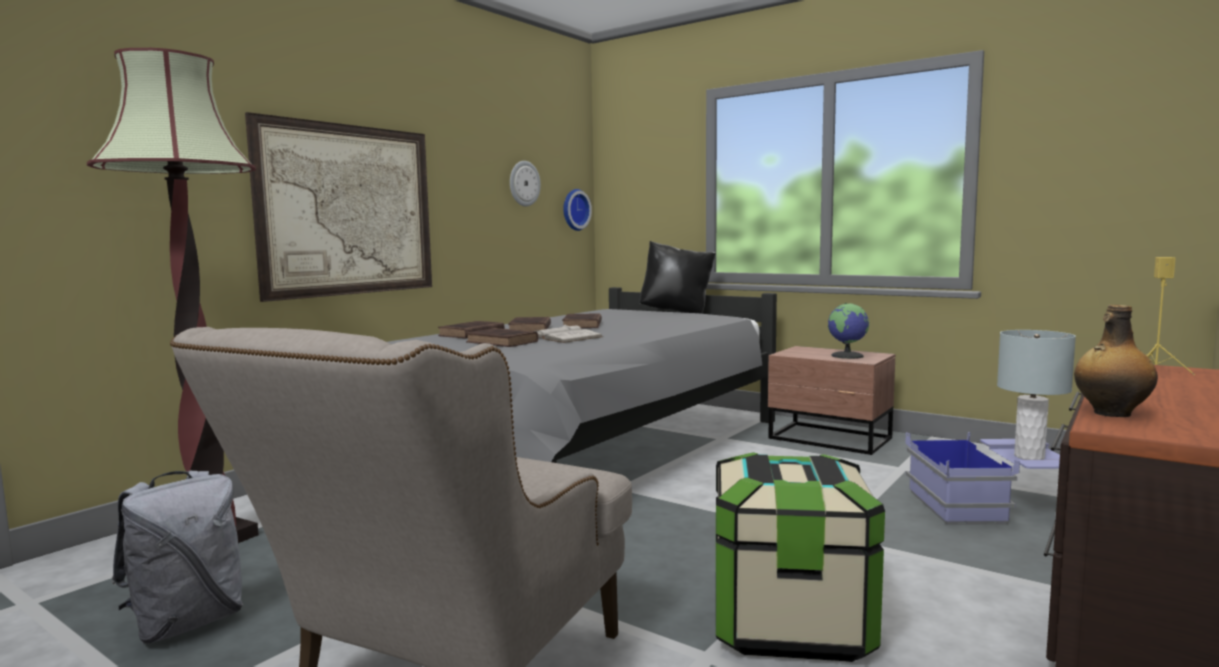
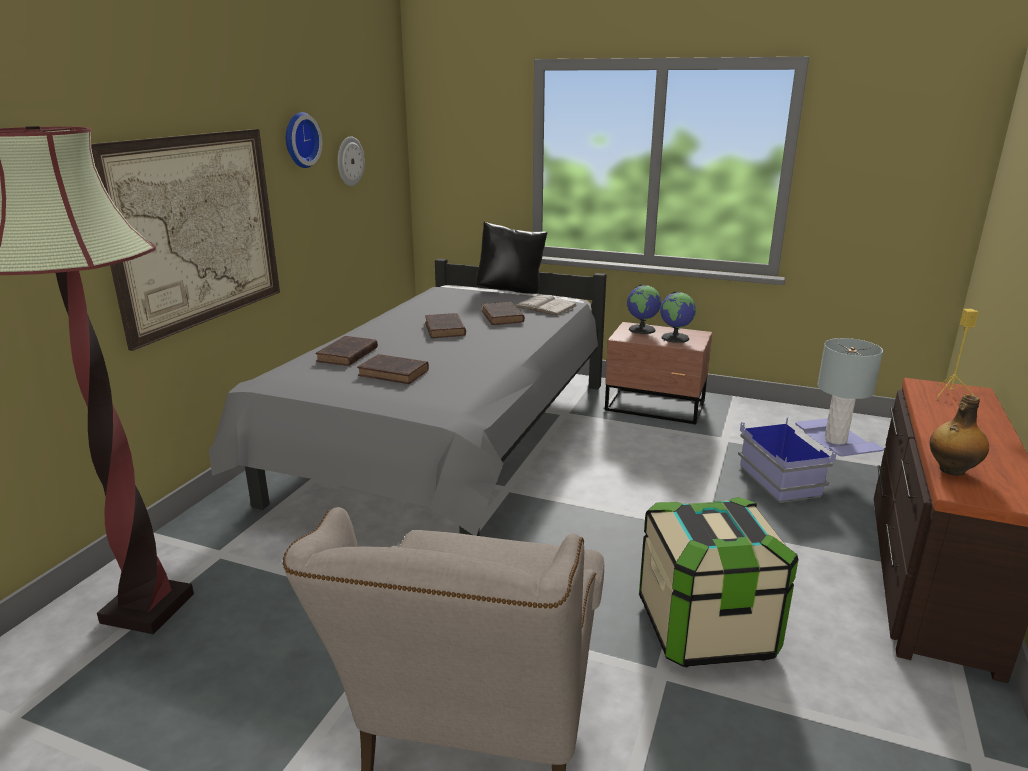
camera: 15 degrees left, 15 degrees up
(187, 623) = (199, 716): grey backpack -> none
(530, 329) = (399, 341): brown book -> brown book (502, 317)
(562, 336) = (444, 357): white book -> white book (545, 306)
(574, 210) = (393, 178): wall clock -> wall clock (299, 140)
(813, 350) = (642, 329): none -> globe

